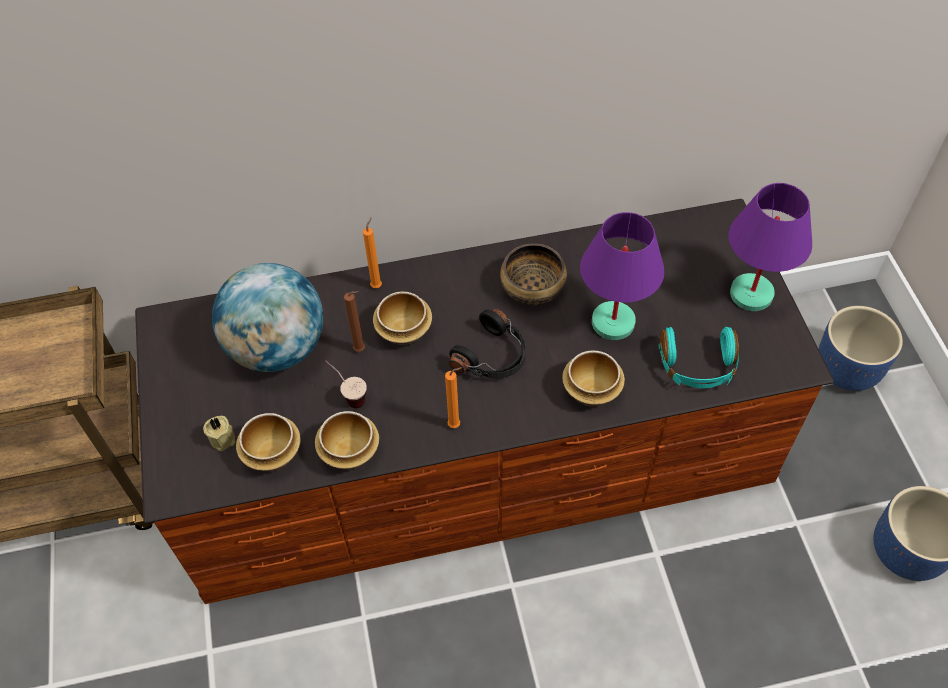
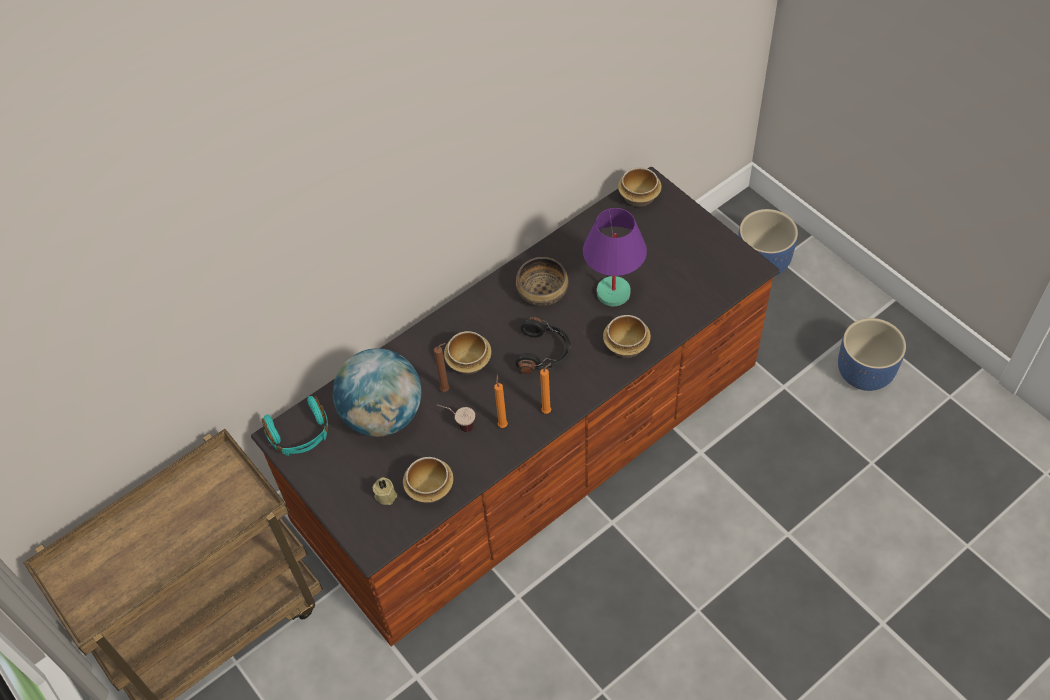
camera: 25 degrees left, 0 degrees up
(348, 452) = (483, 463): bowl -> bowl (638, 198)
(377, 285) = (427, 338): orange candle -> orange candle (502, 424)
(697, 366) = (687, 298): turquoise headphones -> turquoise headphones (300, 435)
(750, 294) = (694, 233): purple table lamp -> none

